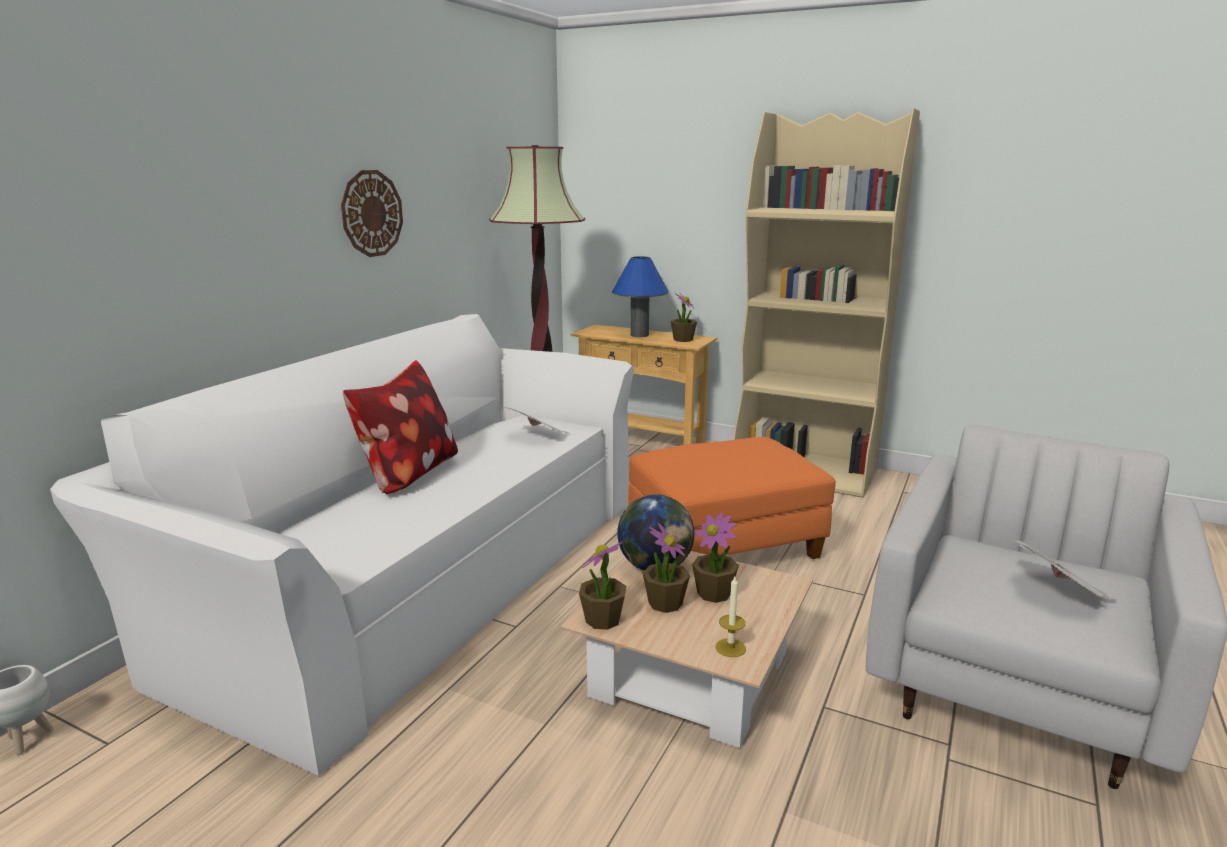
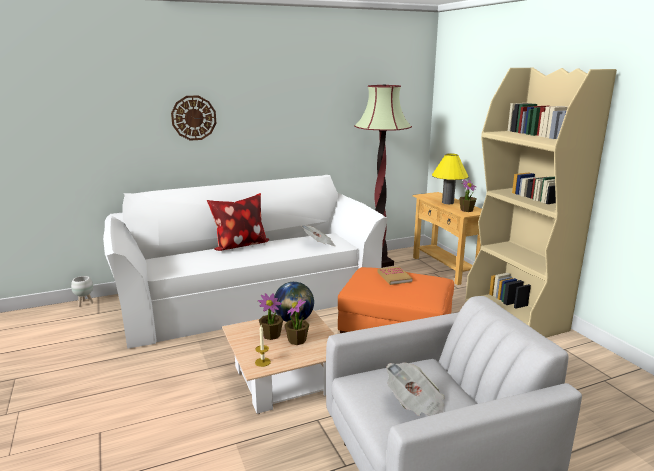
camera: 40 degrees right, 0 degrees up
(372, 213) = (277, 119): wall clock -> wall clock (194, 118)
(603, 620) = (238, 330): potted plant -> none
(639, 335) = (447, 202): blue table lamp -> yellow table lamp
(716, 452) = (394, 277): none -> book

